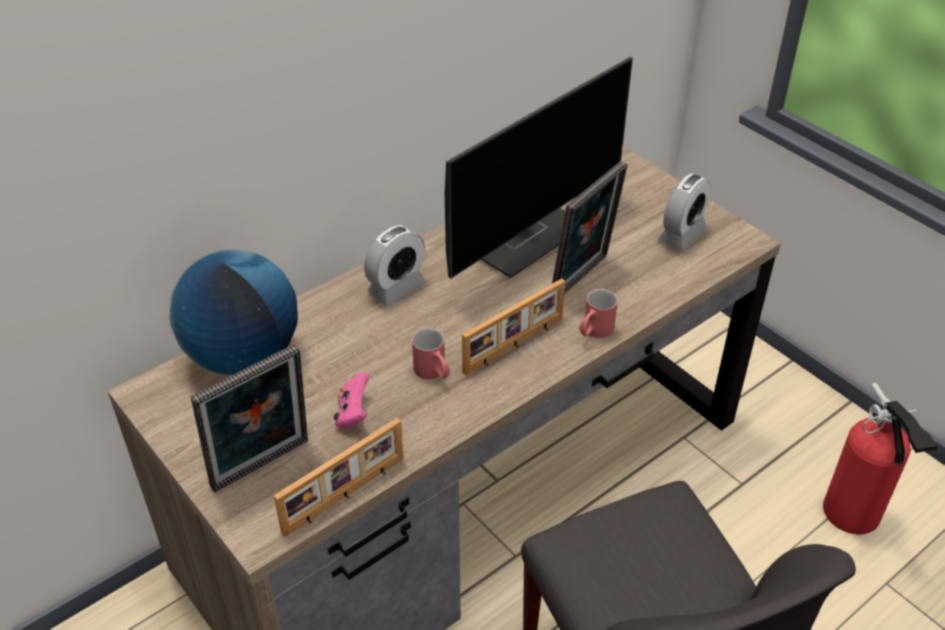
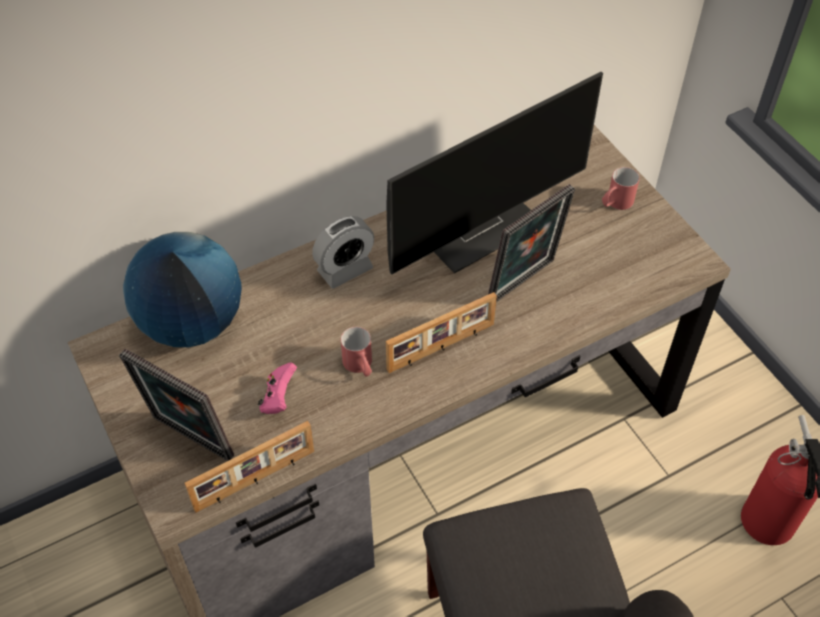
camera: 10 degrees right, 10 degrees up
(263, 467) = (189, 441): picture frame -> picture frame turned 60 degrees clockwise
(594, 332) = (520, 344): red mug -> red mug (615, 204)
(682, 235) = (634, 246): alarm clock -> none

